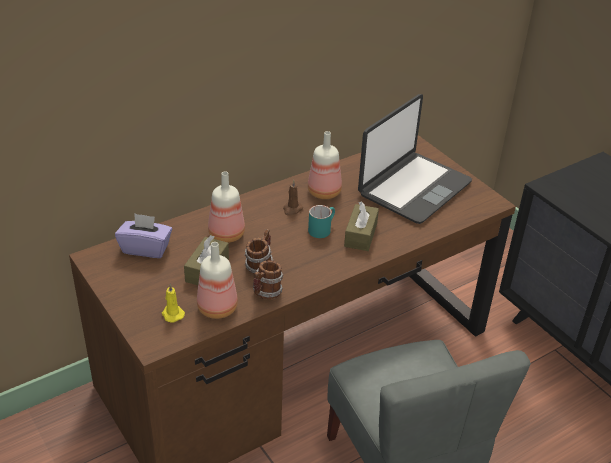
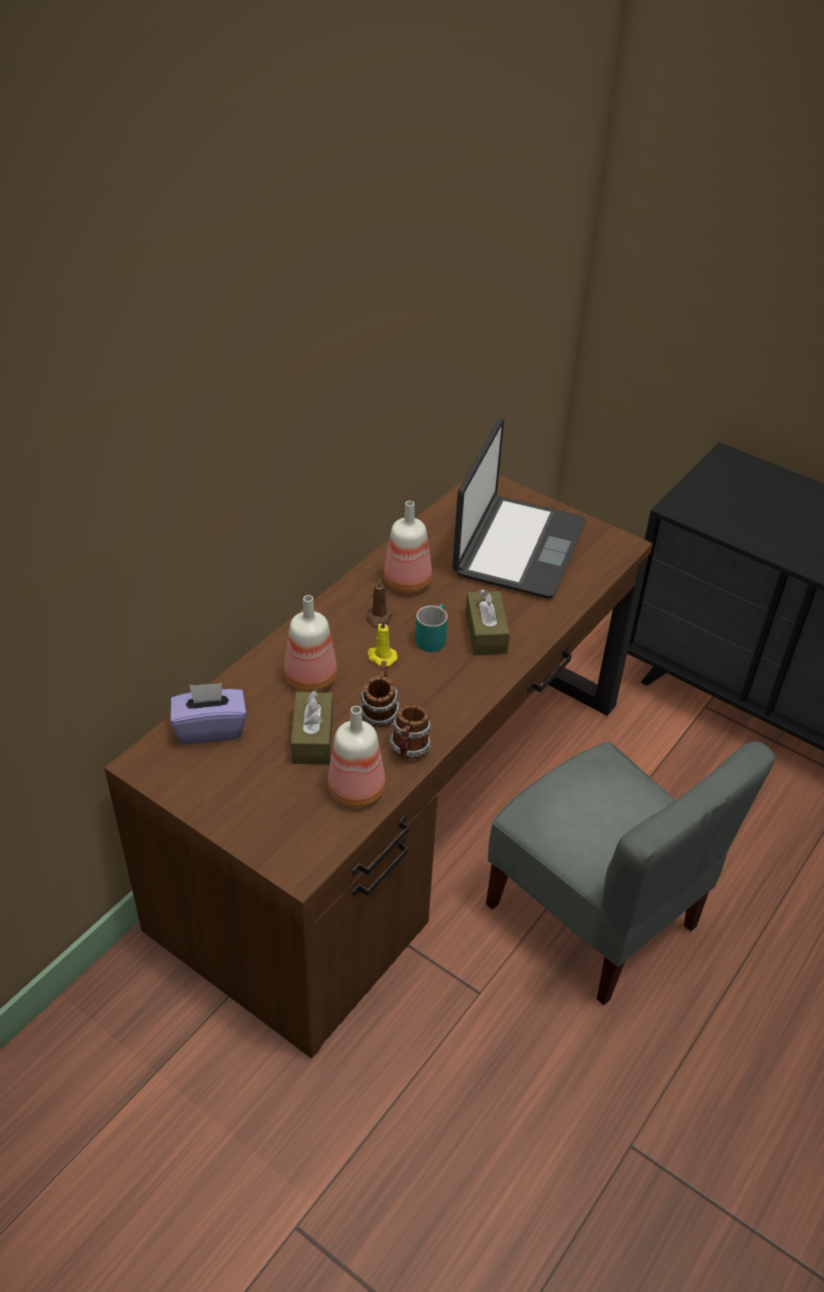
camera: 20 degrees left, 5 degrees up
(172, 314) = (300, 816): yellow candle -> yellow candle (381, 657)

